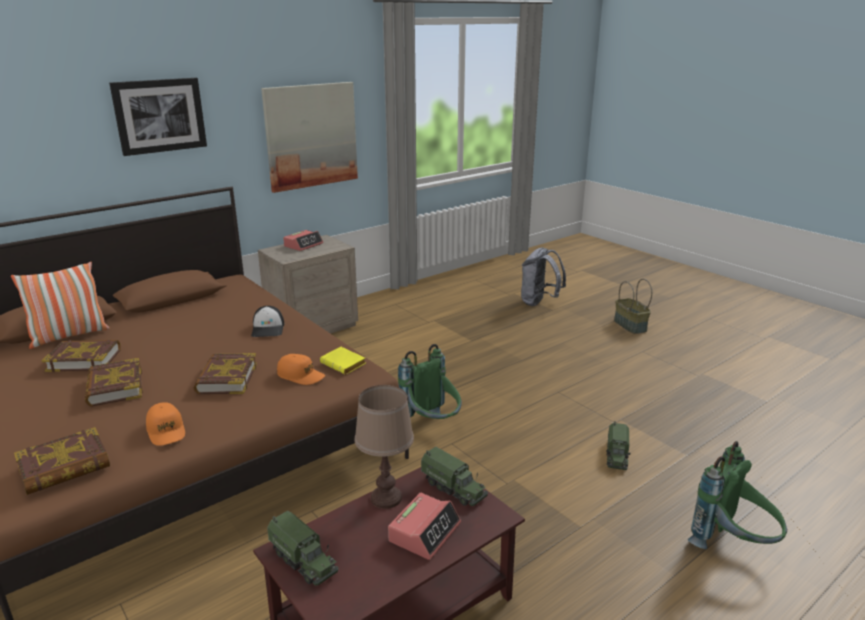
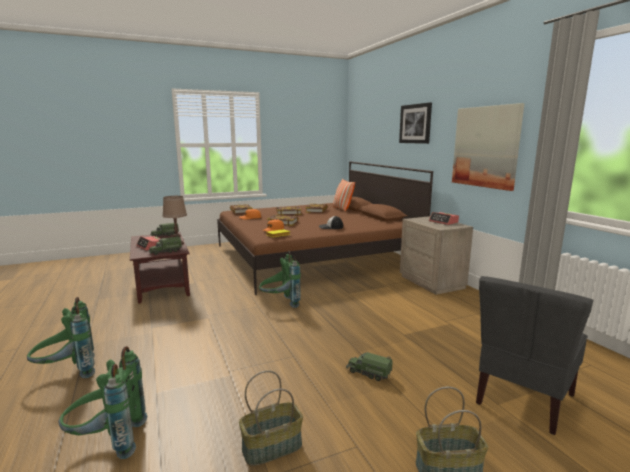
camera: 105 degrees right, 10 degrees down
(539, 302) = (522, 399): grey backpack -> grey chair
(617, 456) = (190, 358): toy truck -> toy truck (368, 373)
(676, 379) = (272, 447): none -> basket
(758, 453) = (108, 442): none -> green backpack

